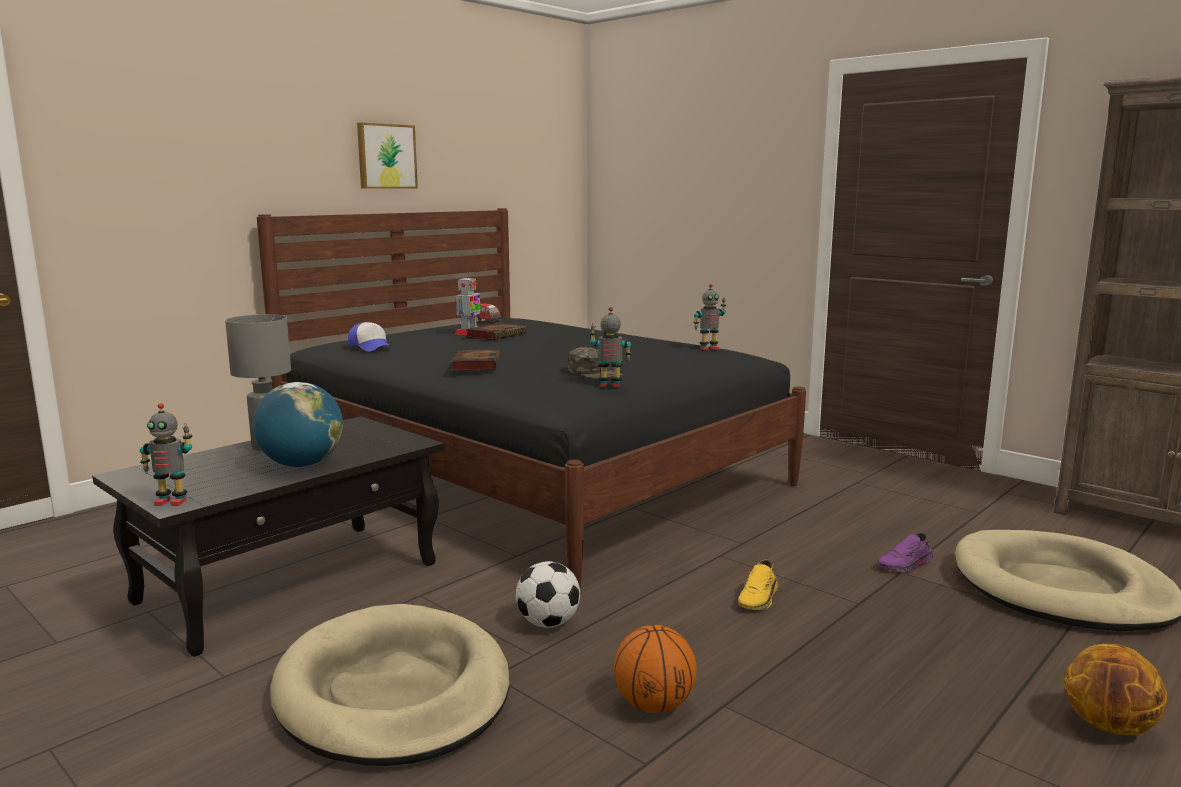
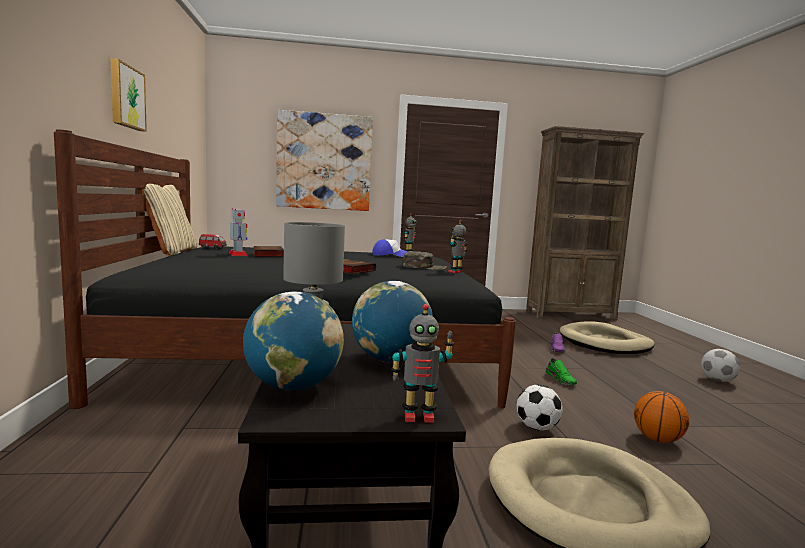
camera: 50 degrees left, 5 degrees down
(171, 501) = (418, 416): toy robot -> toy robot turned 45 degrees clockwise
(189, 462) = (293, 386): none -> globe
(371, 347) = (204, 267): cap -> cap (390, 255)
(444, 323) = (170, 251): none -> beige pillow
(717, 190) = (324, 162): none -> picture
(759, 599) = (561, 379): yellow shoe -> green shoe
(1109, 727) = (717, 380): basketball -> football

